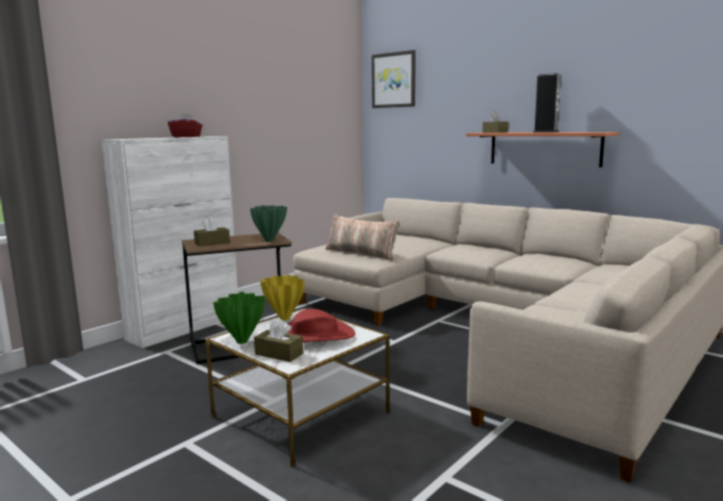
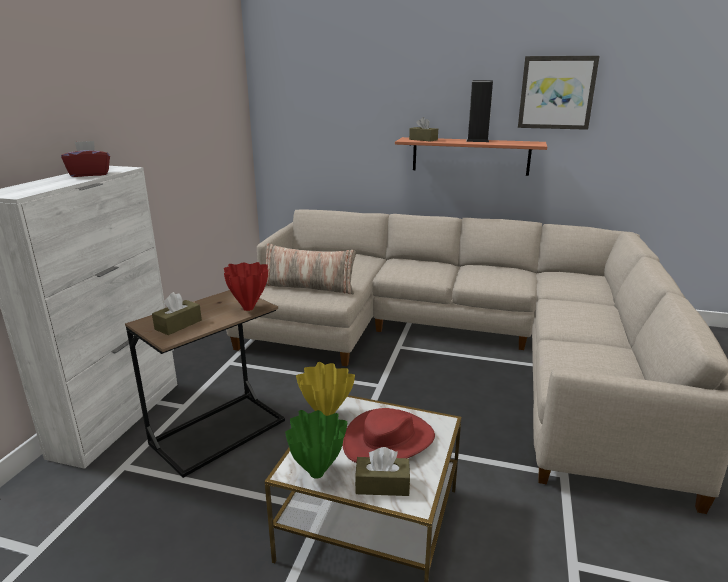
camera: 25 degrees left, 10 degrees up
(269, 241) = (249, 308): green vase -> red vase
(394, 80) = (290, 72): picture -> picture (556, 93)

